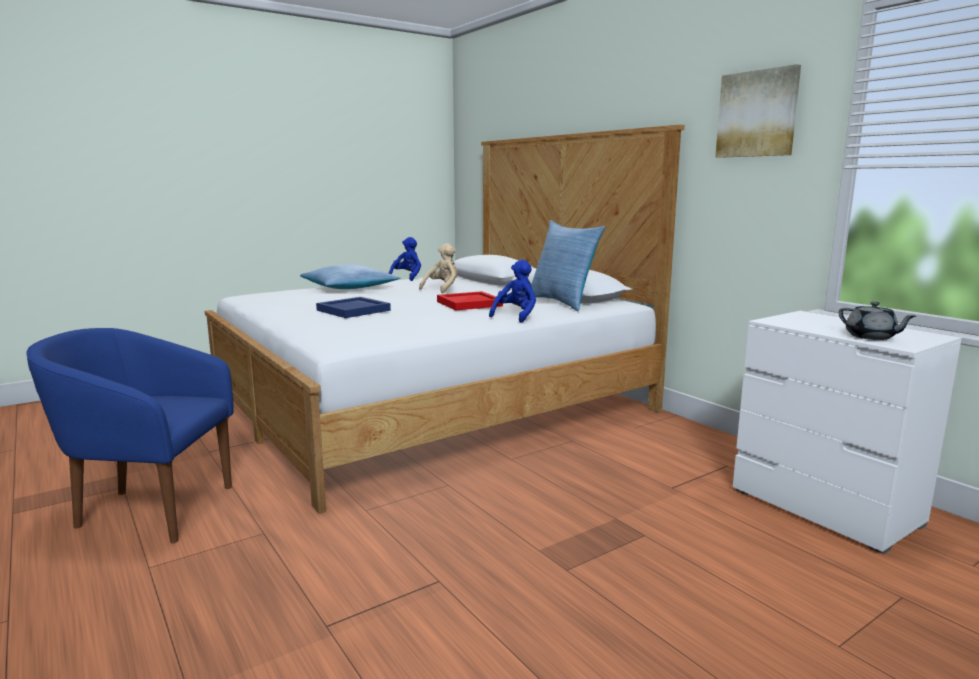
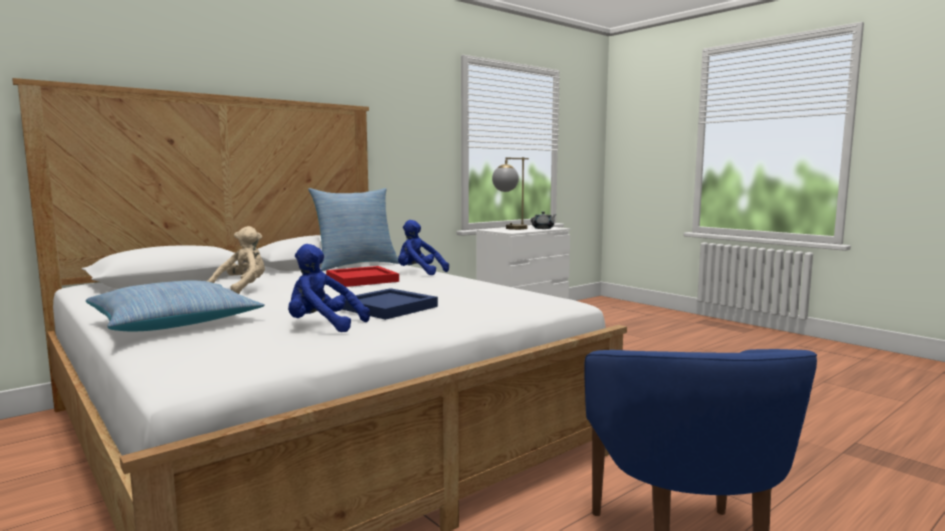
camera: 95 degrees left, 5 degrees down
(407, 277) = (84, 306): blue plush toy -> blue plush toy (322, 326)
(442, 289) = (242, 289): beige plush toy -> beige plush toy turned 90 degrees clockwise
(757, 114) = (414, 108): picture -> none
(832, 322) = (510, 229): none -> table lamp

